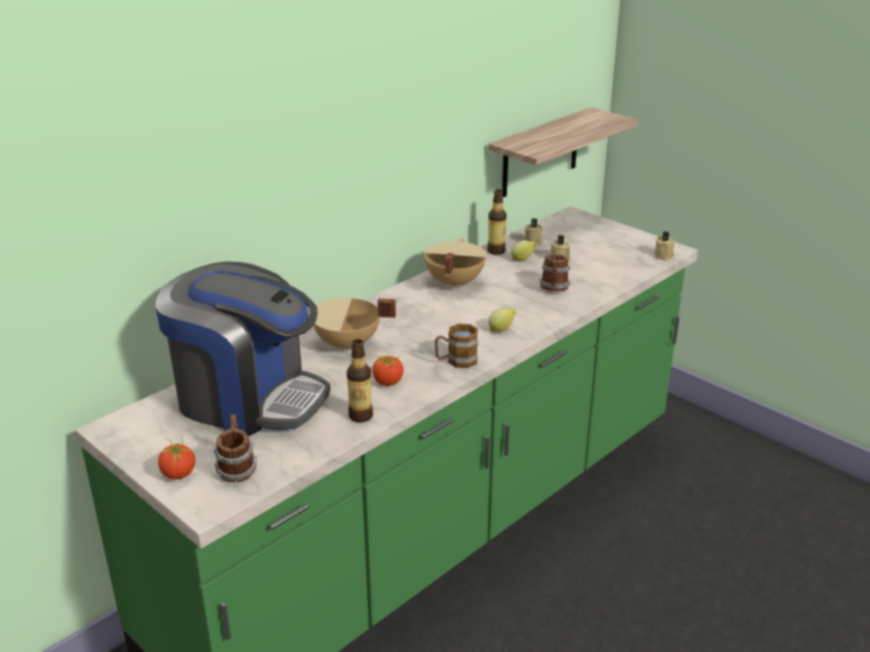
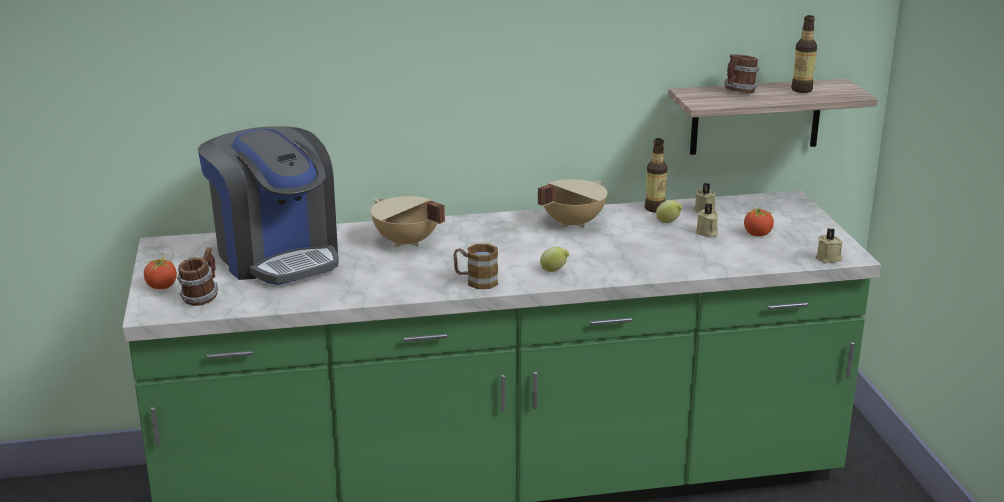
camera: 35 degrees right, 5 degrees down
(361, 416) = (339, 294): bottle -> bottle (801, 90)
(388, 382) = (396, 278): tomato -> tomato (758, 234)
(554, 289) = (659, 254): mug -> mug (739, 92)

